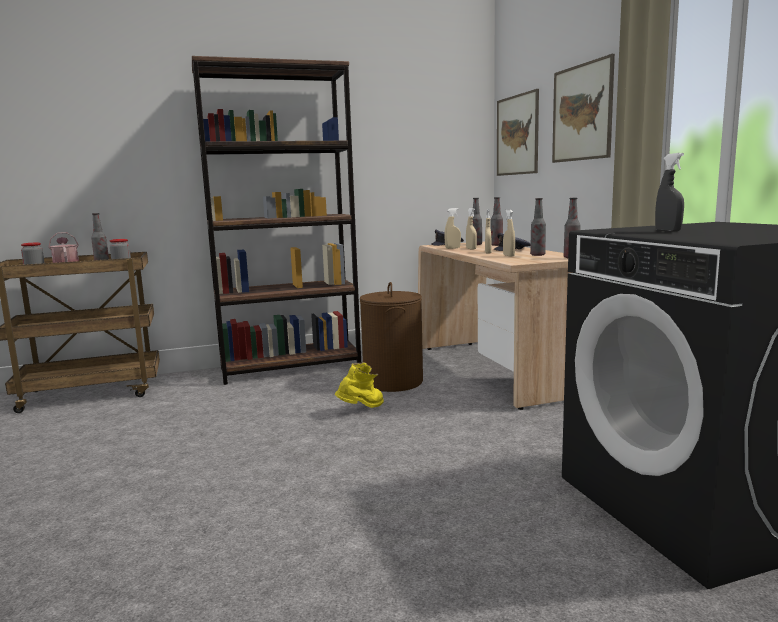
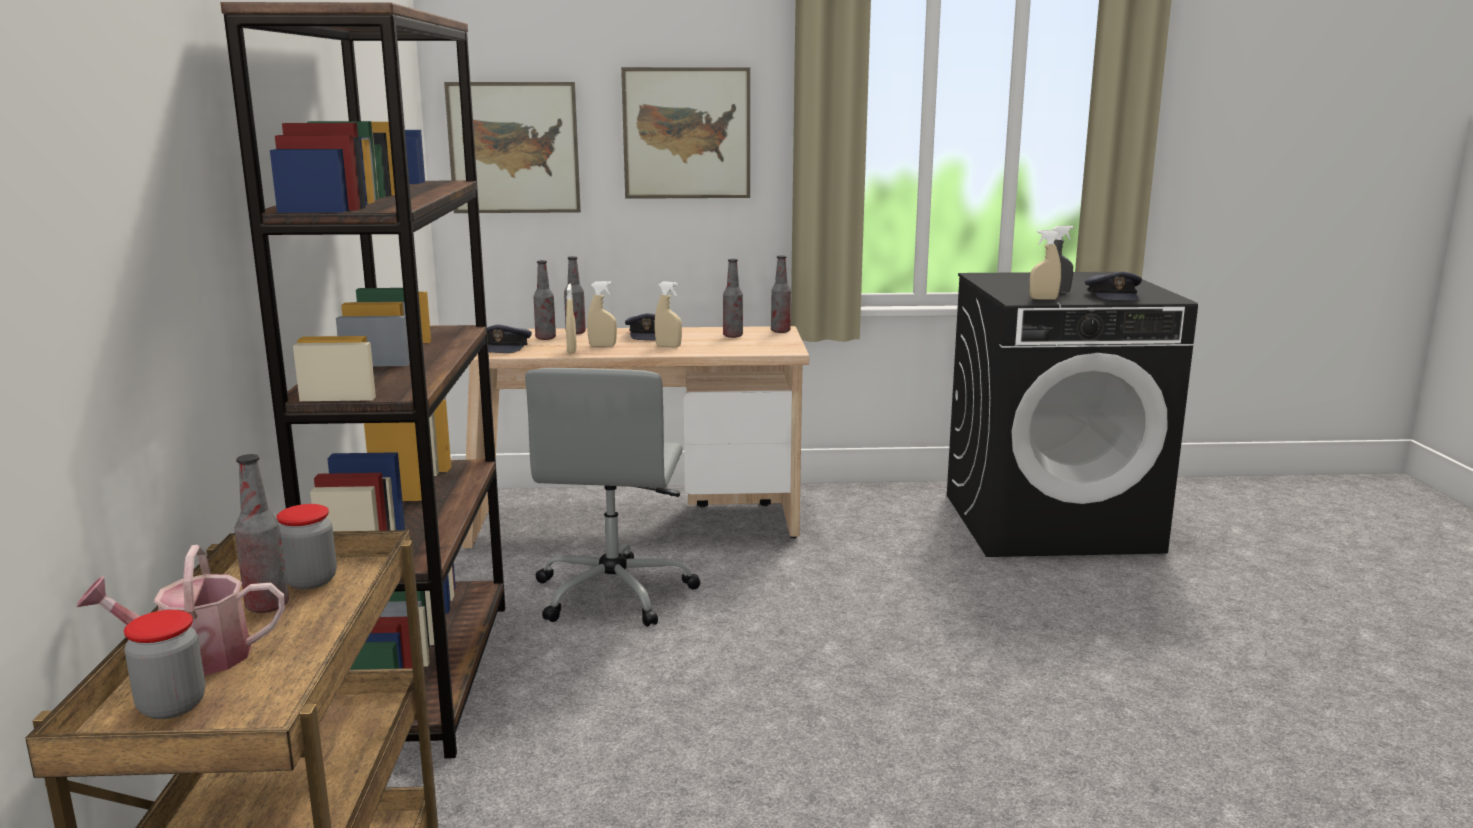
camera: 75 degrees left, 5 degrees up
(362, 409) = (721, 630): yellow boot -> none
(393, 382) = (614, 593): brown laundry basket -> grey office chair
(508, 255) = (719, 344): beige spray bottle -> beige spray bottle (1043, 299)
(696, 235) = (1113, 296): none -> grey cap

